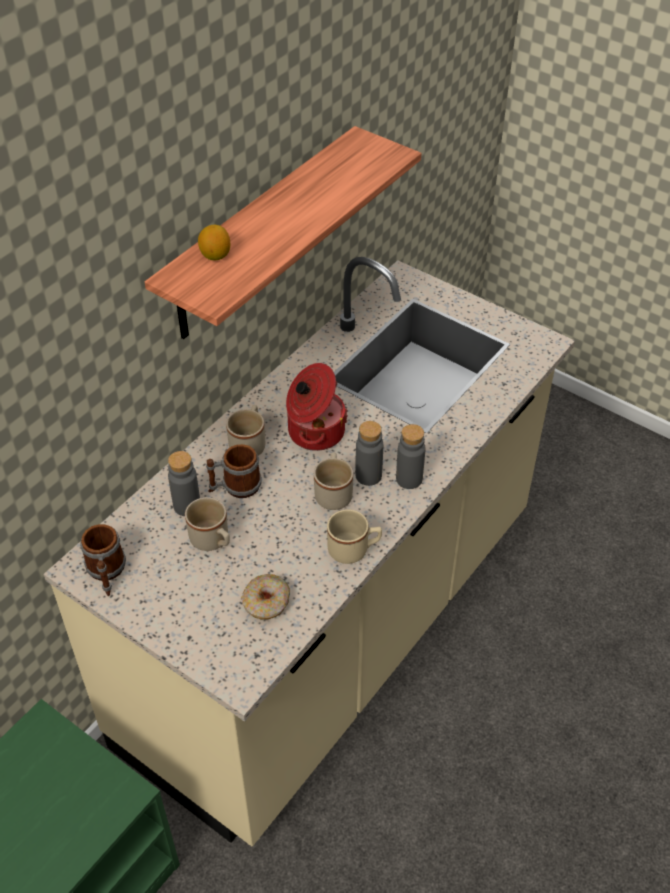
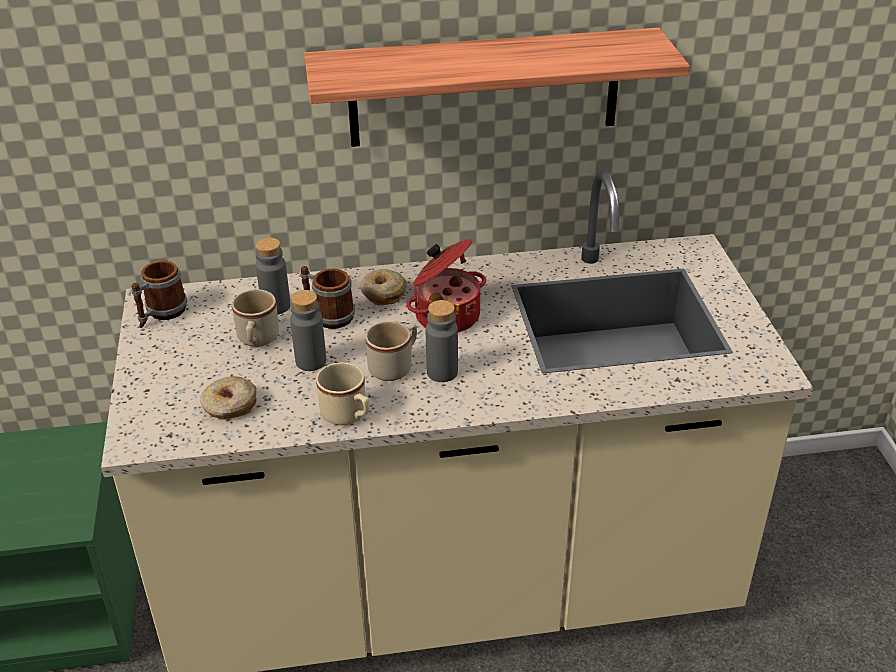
camera: 45 degrees right, 10 degrees down
(215, 256) = (381, 59): lemon -> none
(249, 443) = (383, 293): beige mug -> donut
(409, 479) = (473, 396): grey bottle -> grey bottle (311, 361)

